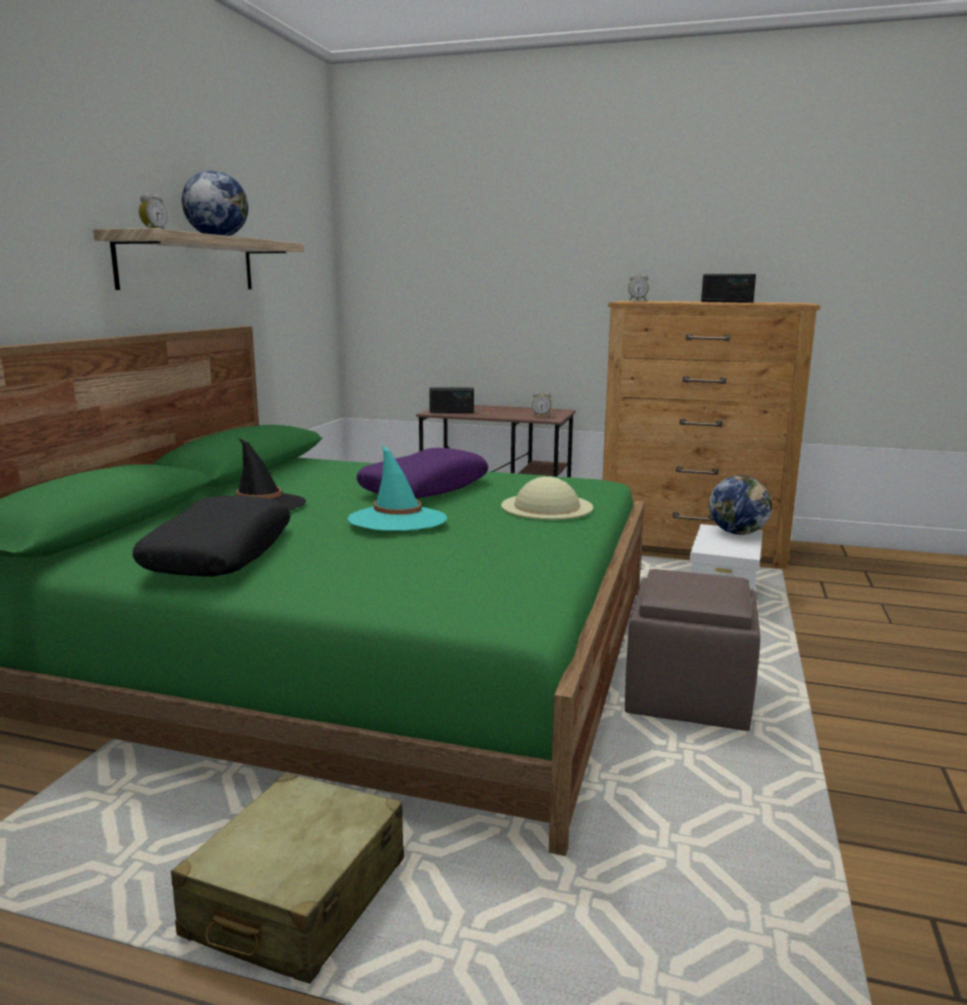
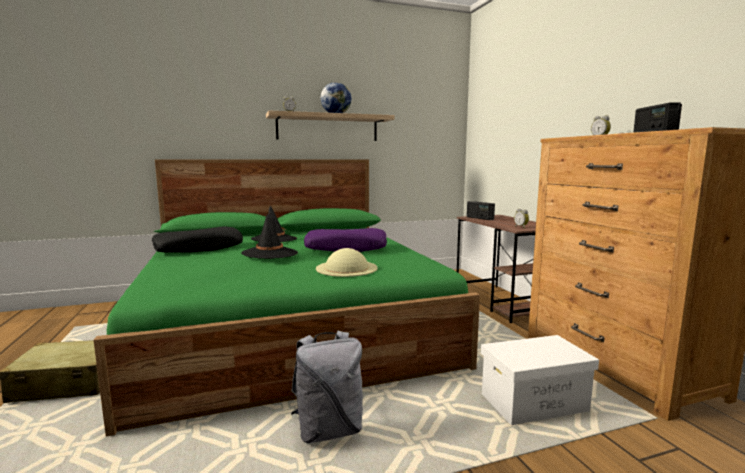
camera: 55 degrees right, 5 degrees down
(397, 520) = (270, 253): turquoise hat -> black hat
(686, 696) = (329, 430): brown ottoman -> grey backpack
(737, 533) = (565, 351): globe -> none

